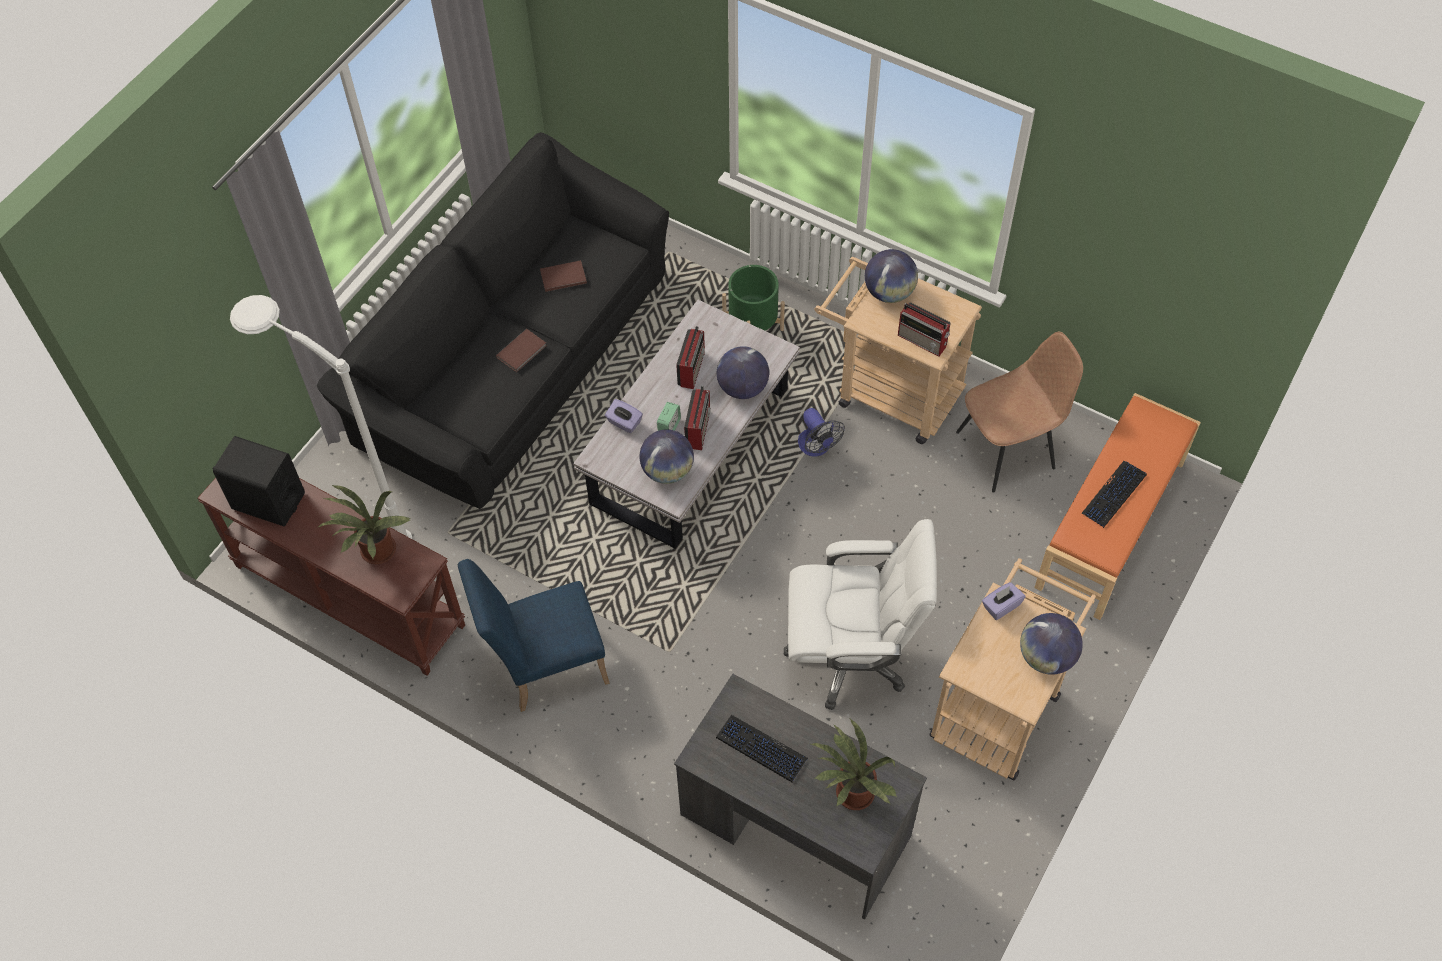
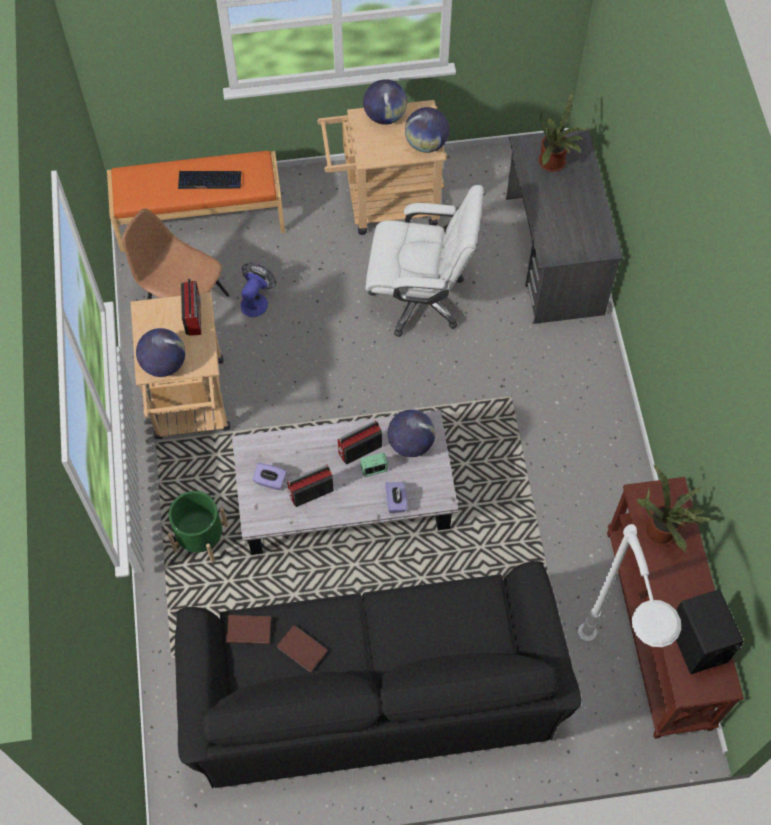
camera: 130 degrees left, 5 degrees up
(522, 351) = (397, 619): brown book -> brown book (248, 629)
(545, 667) = (588, 460): blue chair -> none
(742, 388) = (300, 447): globe -> globe (426, 144)
(761, 749) = (571, 222): keyboard -> none
(817, 447) = (278, 420): fan -> fan (256, 300)
(850, 654) = (420, 298): white office chair -> white office chair turned 135 degrees clockwise
(1001, 606) = (371, 154): purple tissue box -> purple tissue box (270, 481)

